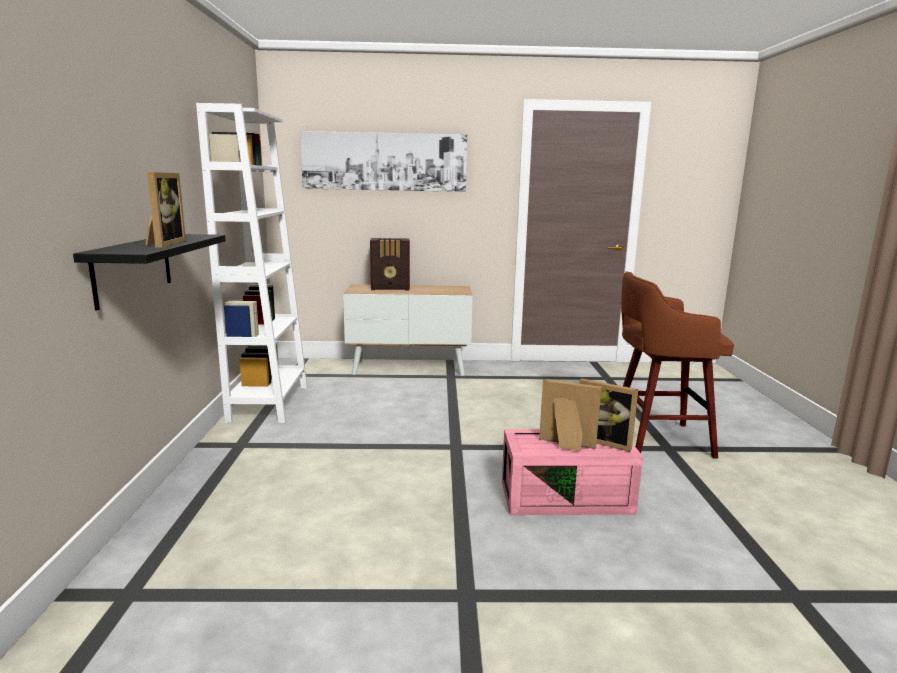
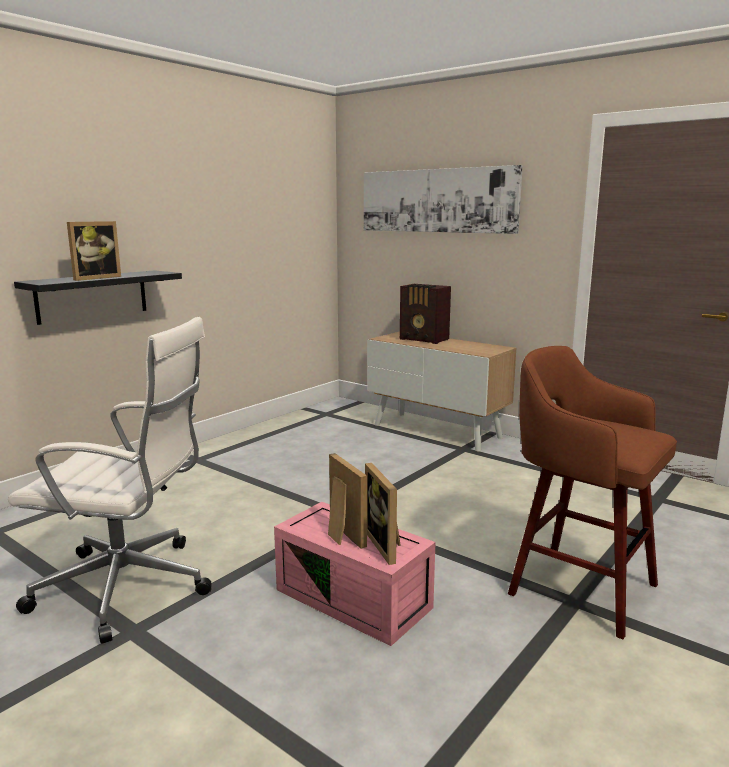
camera: 40 degrees right, 0 degrees up
(269, 403) = (269, 433): white bookcase -> none
(395, 568) = (129, 587): none -> white office chair

